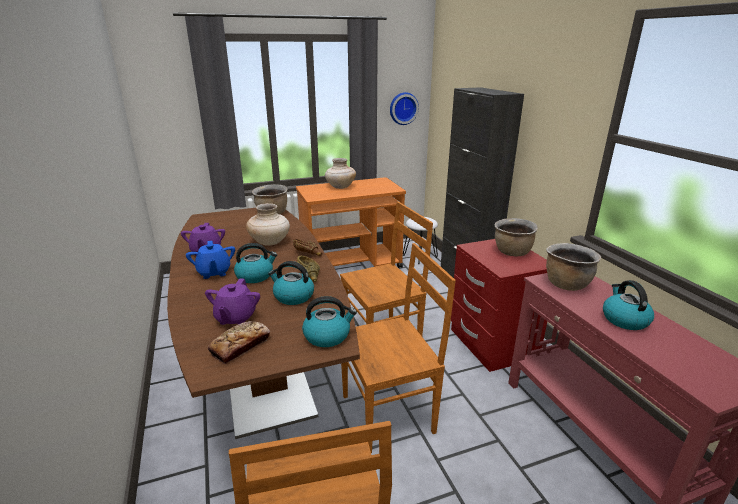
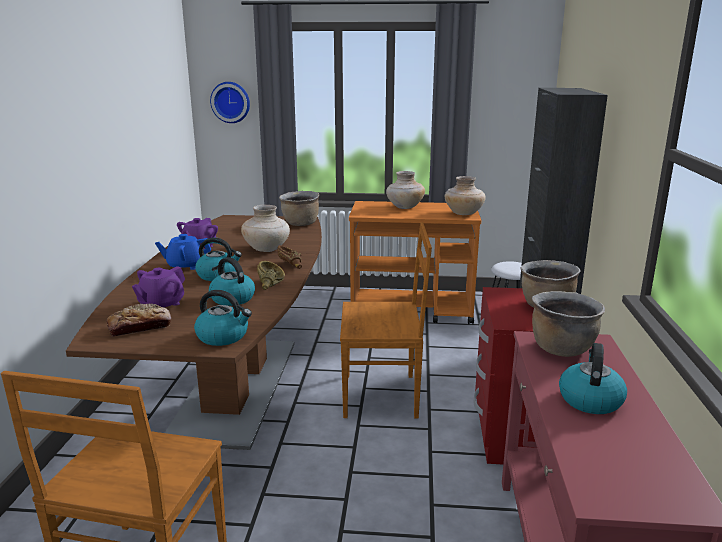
camera: 25 degrees right, 5 degrees down
(214, 272) = (185, 266): blue teapot -> blue teapot turned 75 degrees clockwise
(388, 187) = (464, 213): none -> beige vase
(390, 413) = (328, 469): brown chair -> none
(403, 108) = (512, 116): wall clock -> wall clock (231, 102)

